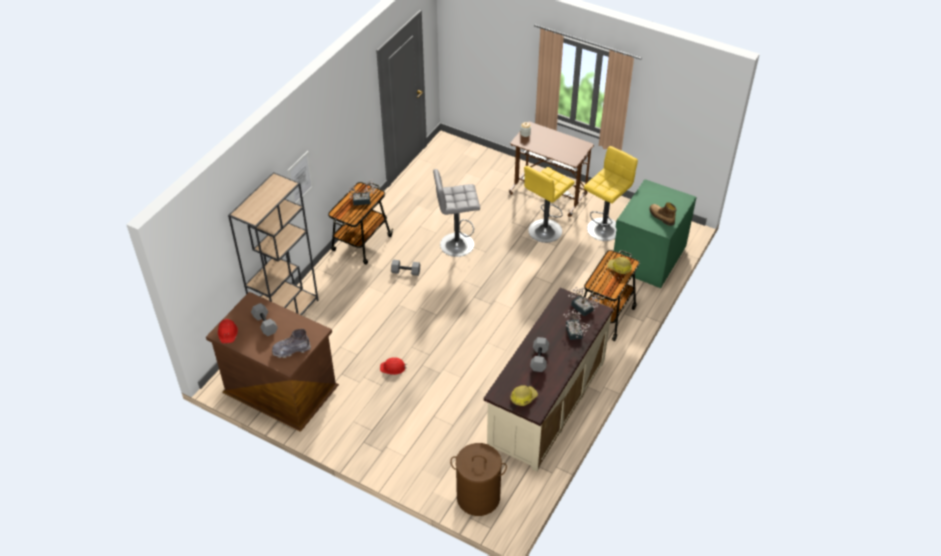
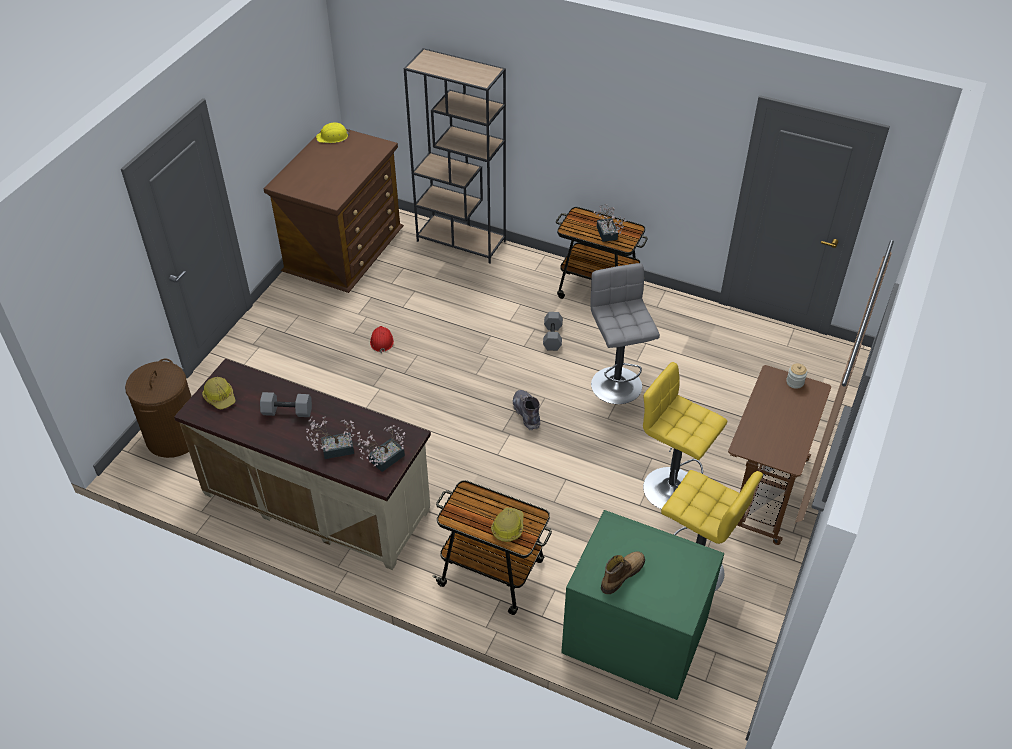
camera: 85 degrees right, 0 degrees up
(228, 332) = (333, 137): red hard hat -> yellow hard hat
(264, 324) = (345, 160): grey dumbbell -> none
(291, 350) = (304, 184): grey boot -> grey boot (526, 413)
(300, 178) = (552, 123): picture -> none

